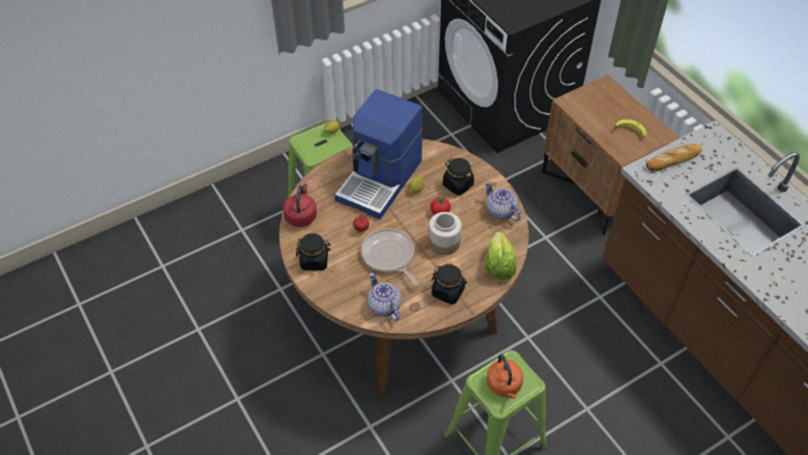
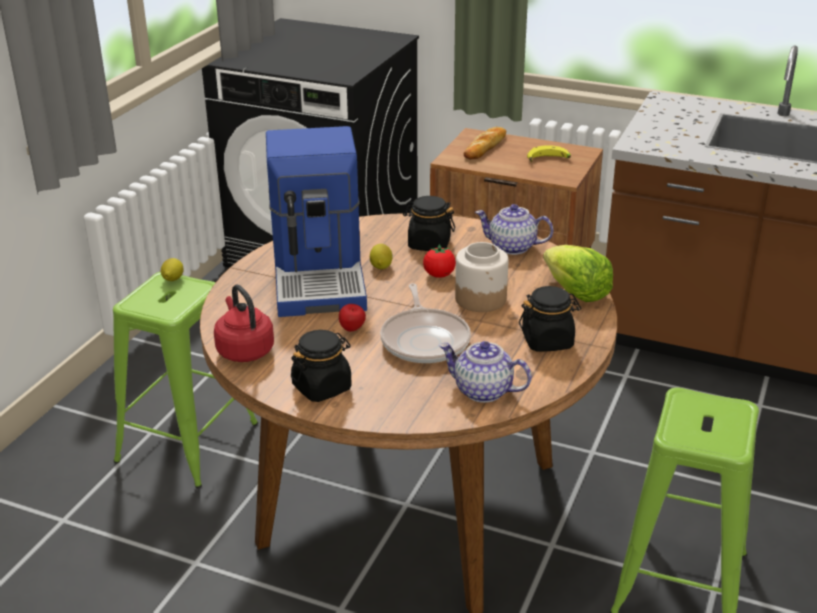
camera: 35 degrees left, 20 degrees down
(389, 256) = (425, 340): frying pan -> frying pan turned 120 degrees counterclockwise
(504, 386) = (710, 426): orange kettle -> none
(673, 159) = (655, 127): bread -> bread (485, 147)

